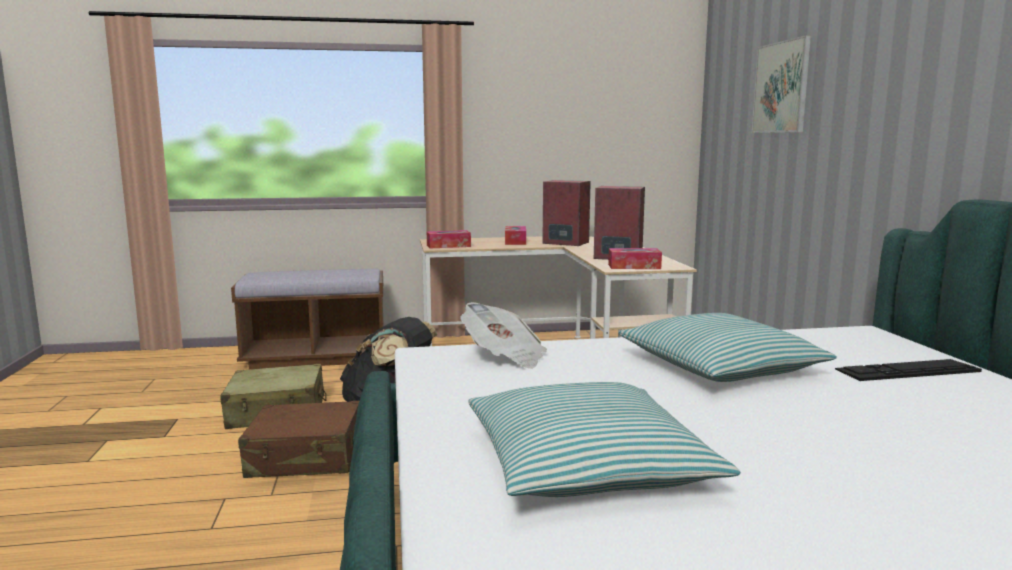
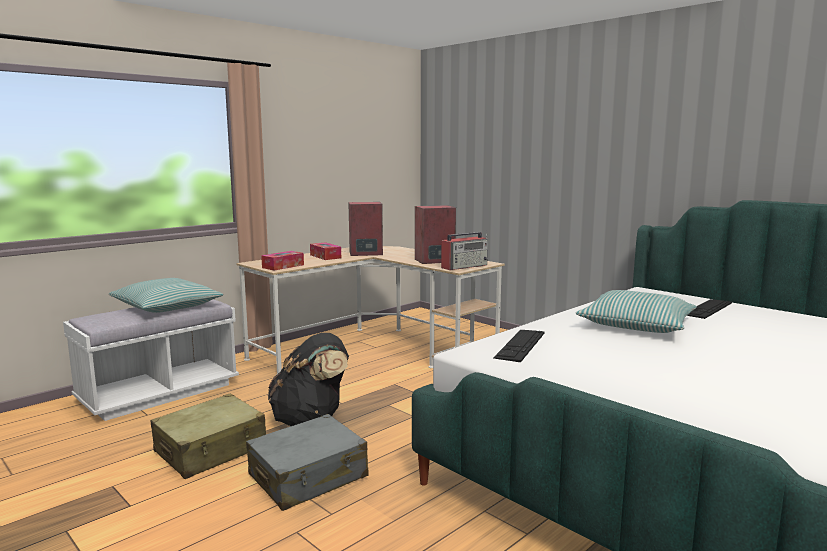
camera: 35 degrees left, 0 degrees up
(306, 458) = (308, 476): brown suitcase -> grey suitcase
(316, 357) = (159, 393): brown bench -> white bench
(504, 357) = (520, 345): newspaper -> keyboard
(586, 464) = (718, 393): pillow -> pillow (166, 306)
(634, 266) = (465, 266): tissue box -> radio
(781, 87) = (511, 131): picture -> none

